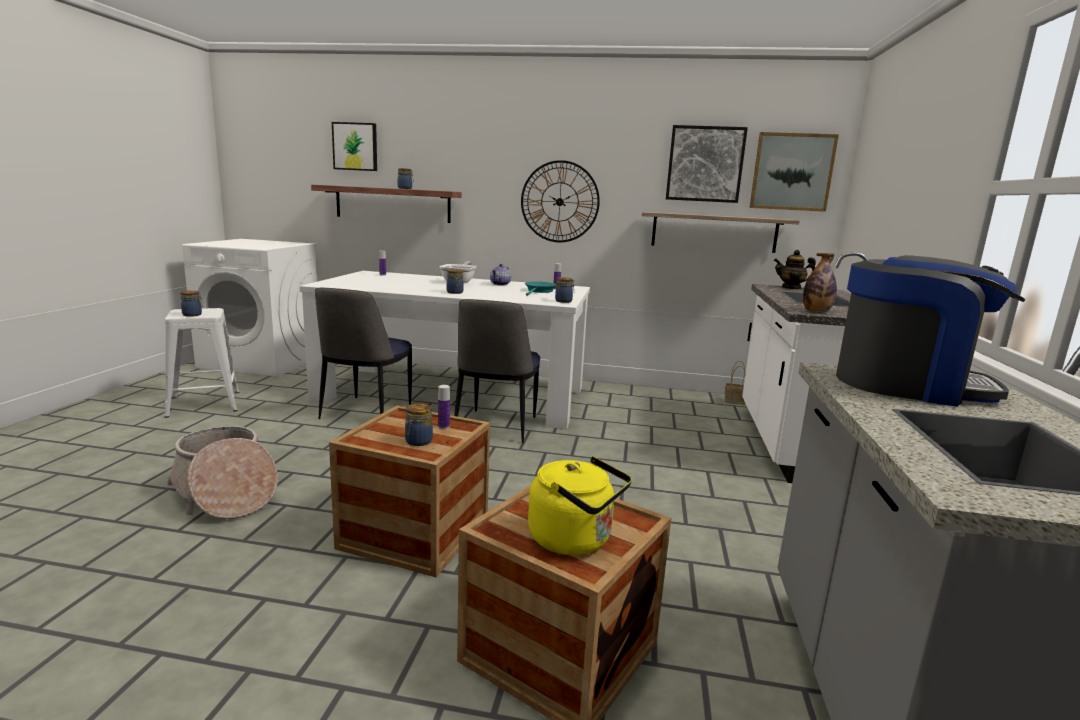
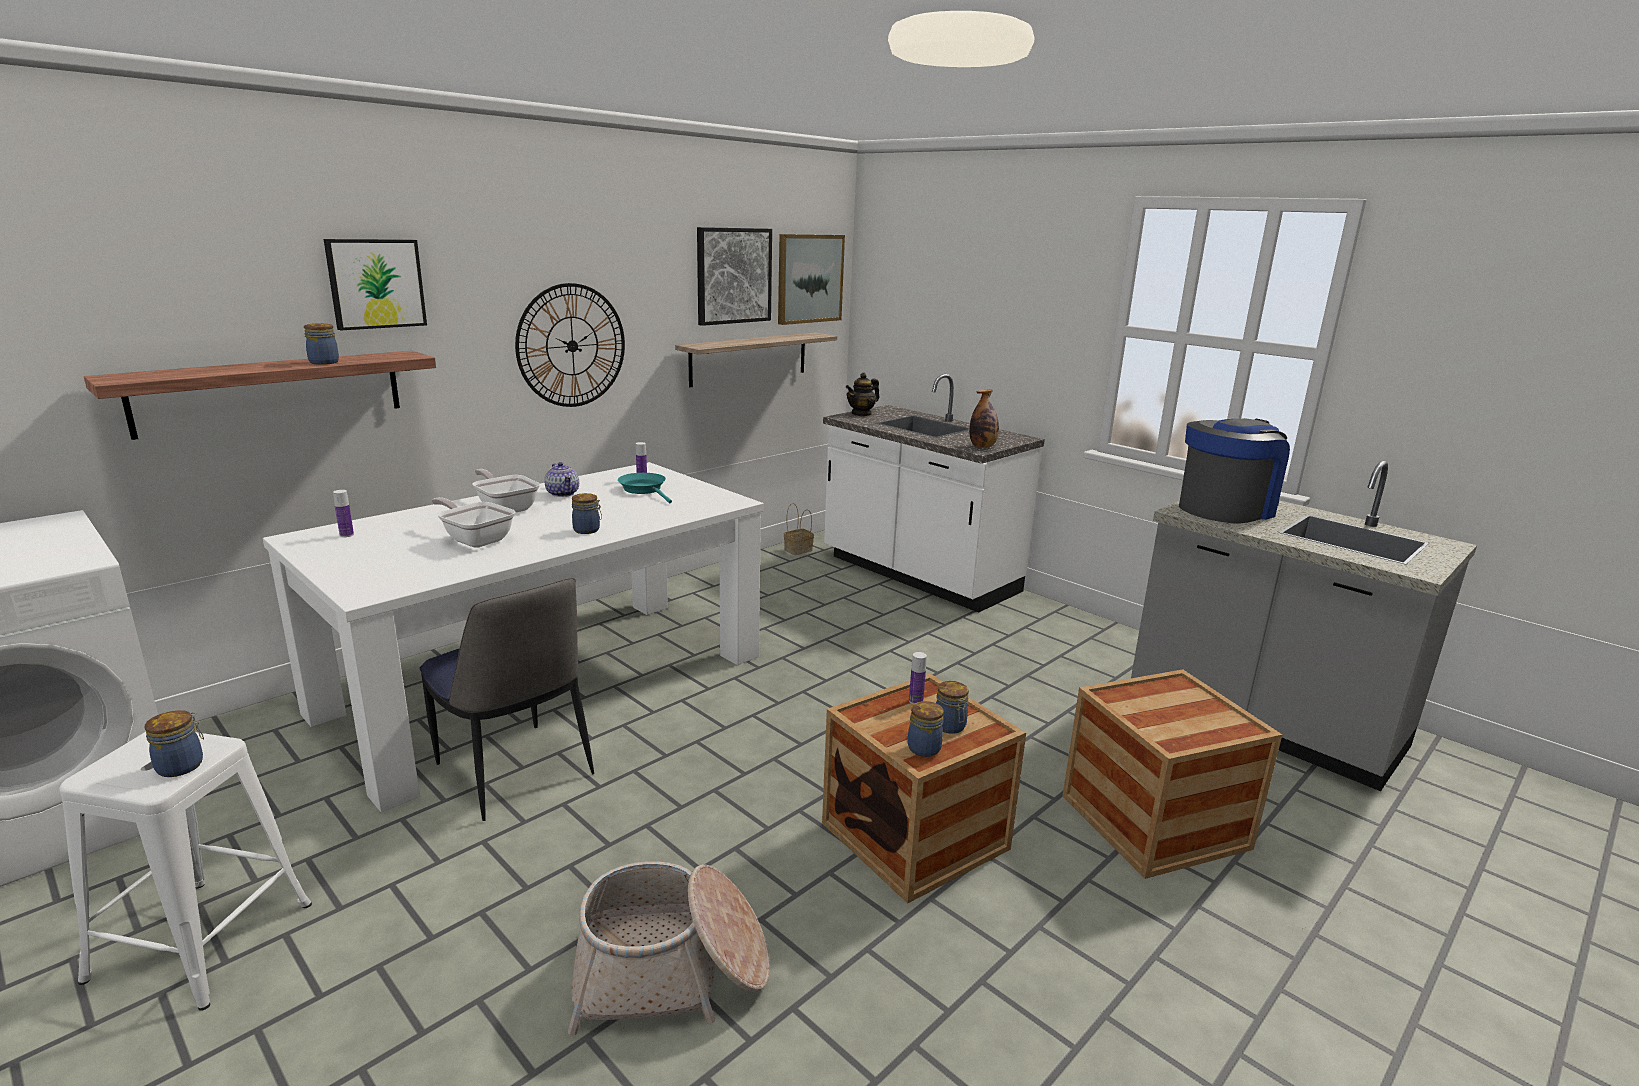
camera: 55 degrees left, 5 degrees up
(355, 146) = (155, 284): picture -> picture (375, 283)
(409, 284) = (475, 539): none -> frying pan
(495, 427) = (699, 694): chair -> none
(564, 301) = (725, 497): jar -> jar (924, 747)
(575, 540) = (1200, 717): yellow kettle -> none

